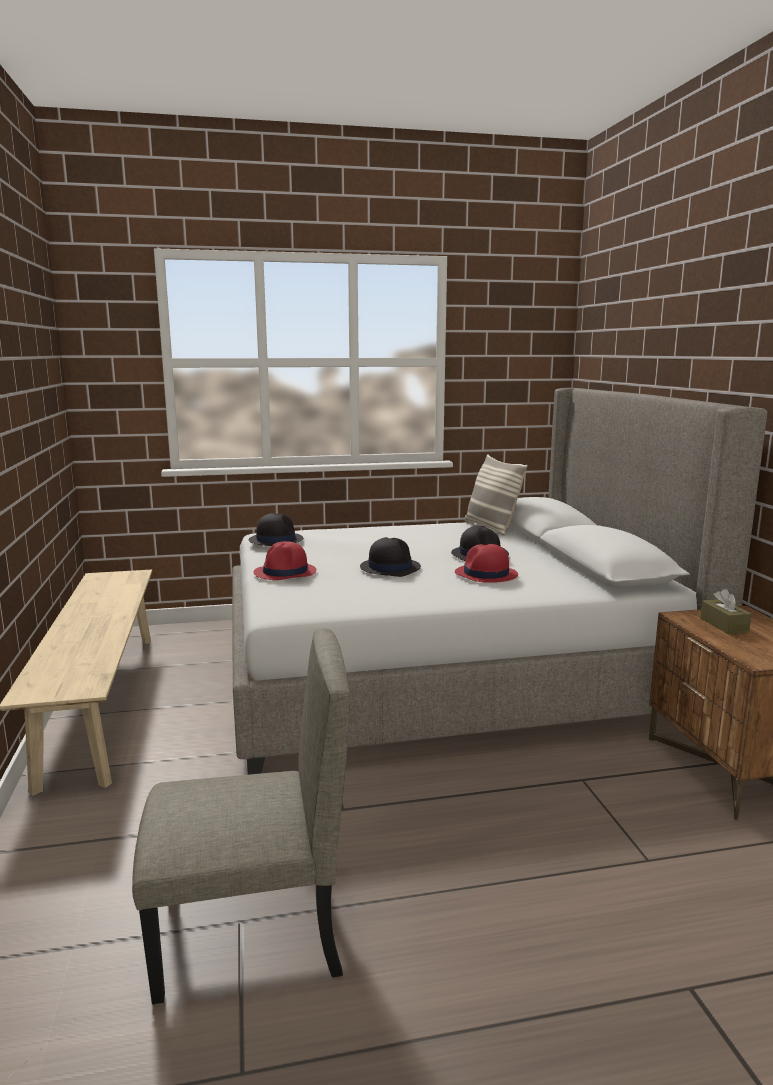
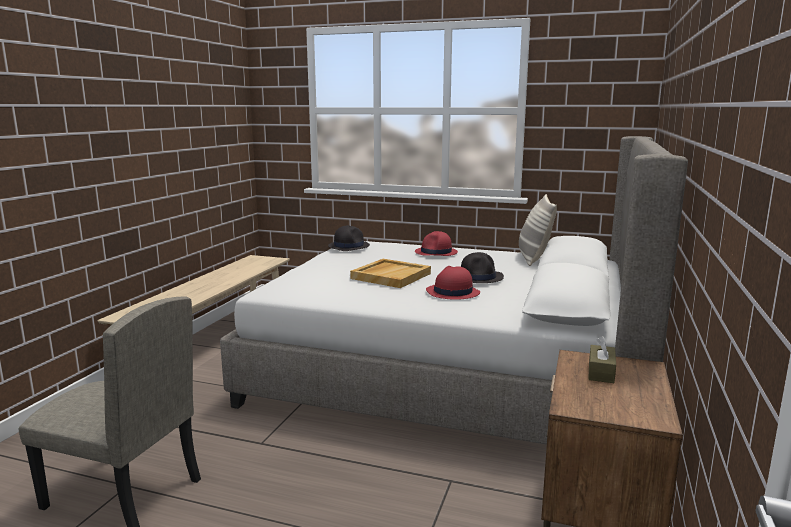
camera: 30 degrees right, 0 degrees up
(285, 572) = (315, 268): red hat -> red hat (436, 252)
(390, 567) = (391, 276): black hat -> beige tray

